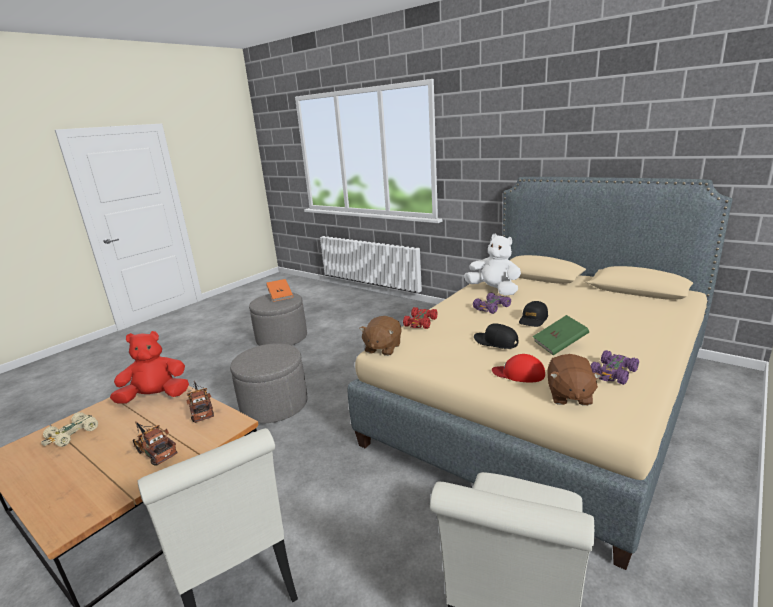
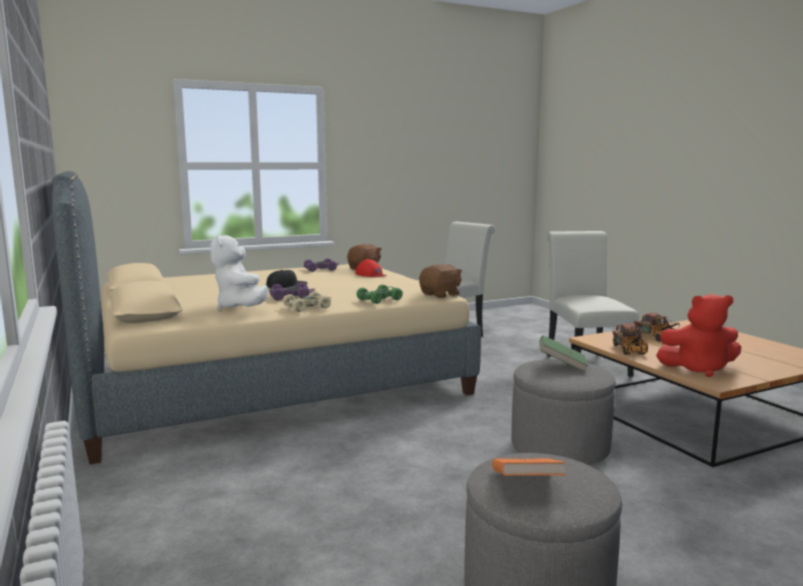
camera: 155 degrees left, 10 degrees down
(72, 434) = (766, 359): beige toy car -> beige toy car (307, 307)
(420, 323) = (380, 299): red toy car -> green toy car
(495, 342) = (351, 281): black cap -> none
(559, 345) = (312, 278): green book -> green book (562, 365)

